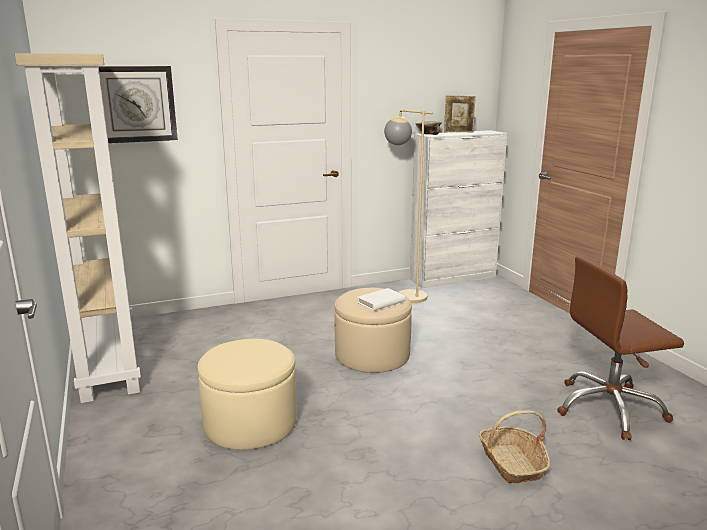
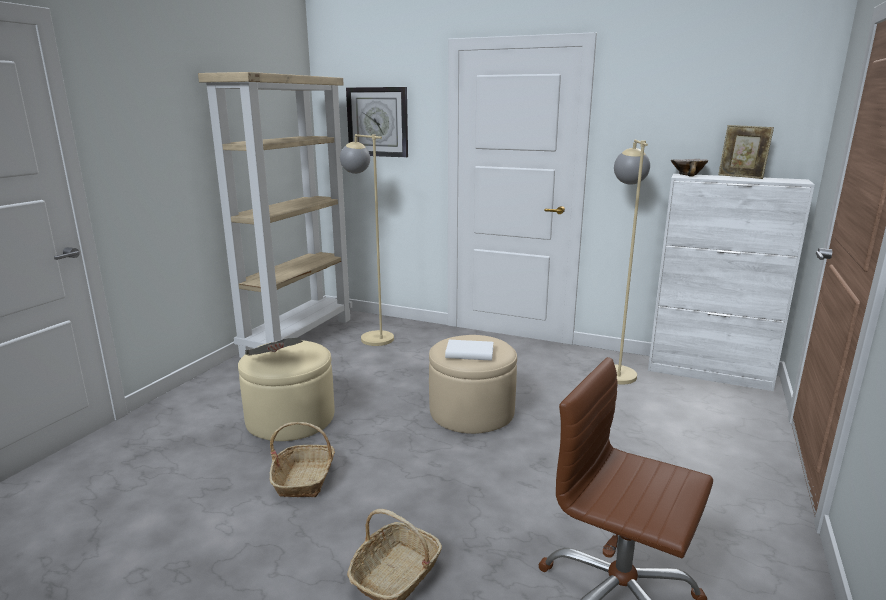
camera: 45 degrees right, 0 degrees up
(183, 334) = (371, 336): none -> beige floor lamp
(257, 363) = (275, 361): none -> newspaper
(352, 452) = (304, 479): none -> basket

